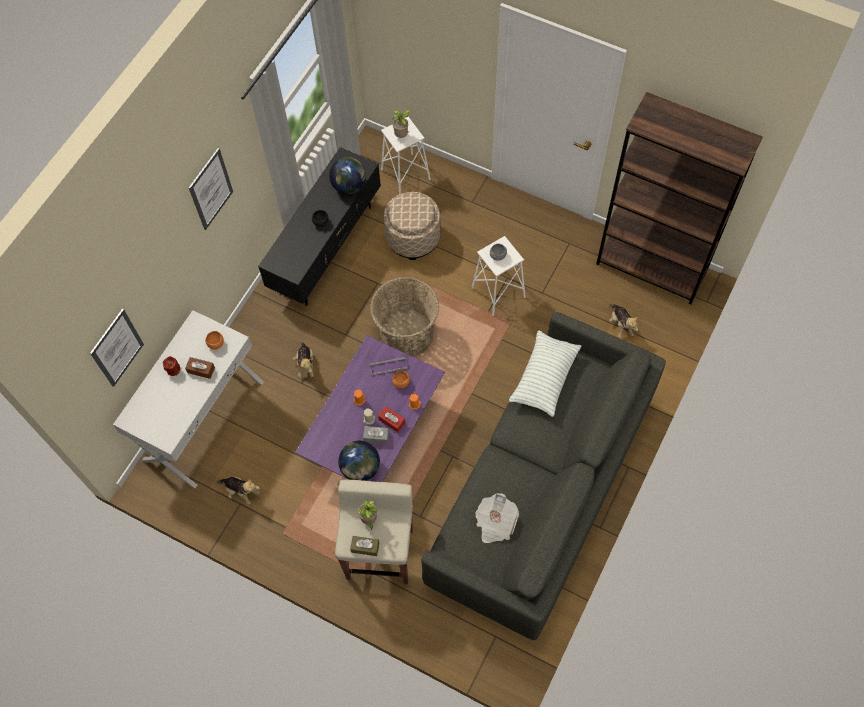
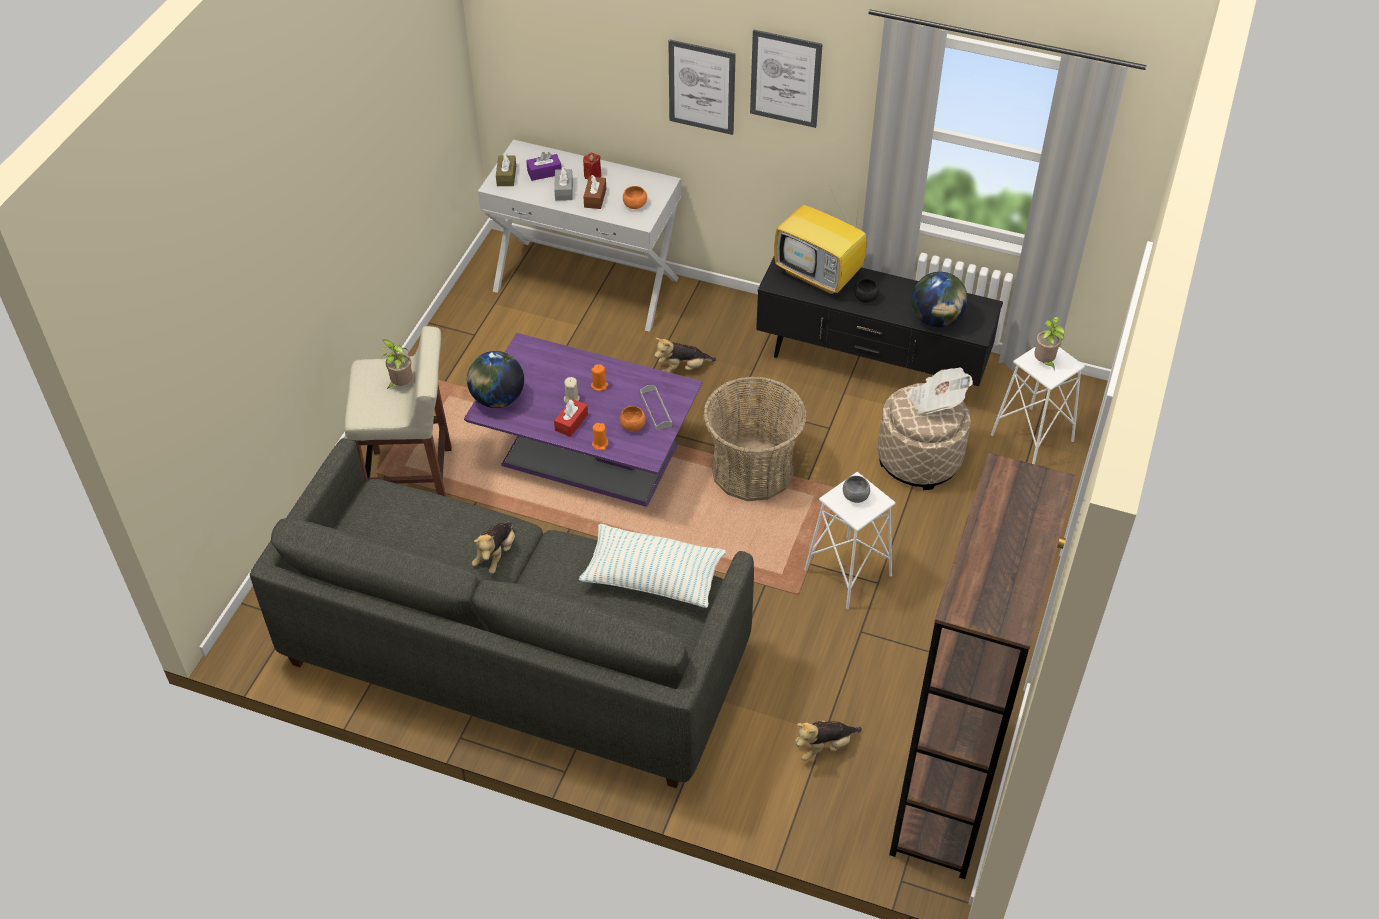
camera: 80 degrees right, 15 degrees down
(117, 348) = (565, 68): picture -> picture (702, 87)
(161, 403) = (544, 172): none -> purple tissue box
(240, 492) = (490, 333): plush toy -> plush toy (496, 554)
(292, 245) = (820, 275): none -> television
(365, 547) = (362, 385): brown tissue box -> brown tissue box (506, 176)
(376, 436) = (546, 409): grey tissue box -> grey tissue box (564, 190)
(495, 523) = (412, 536): newspaper -> newspaper (937, 401)

